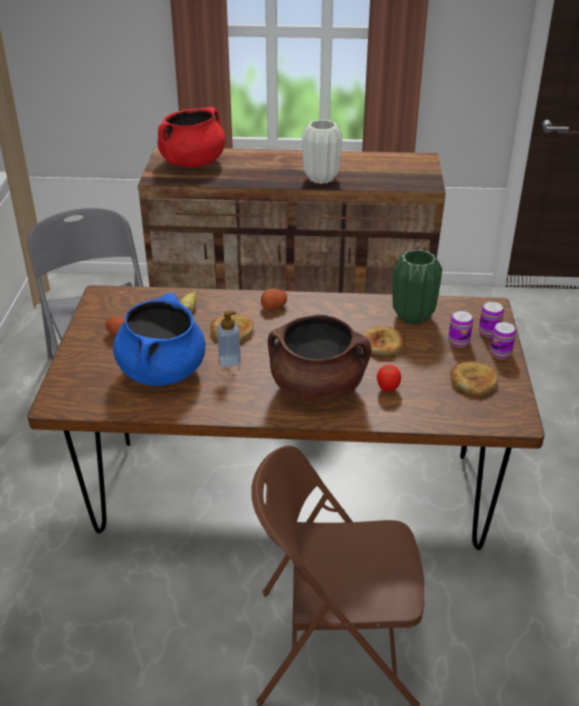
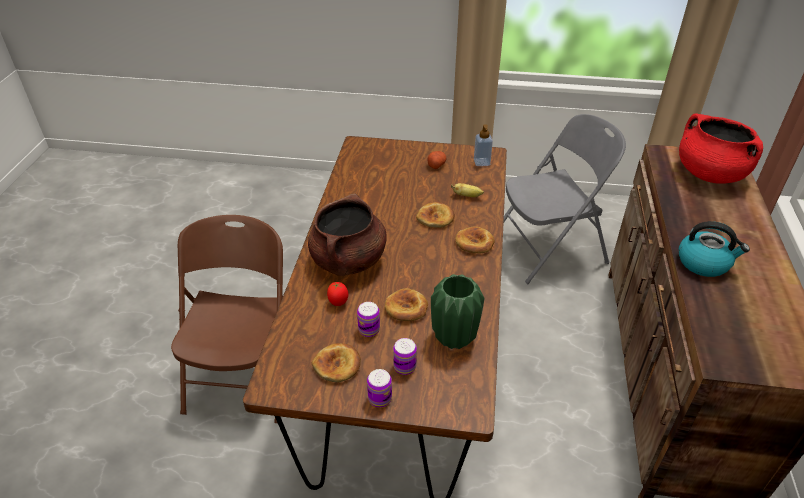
camera: 95 degrees right, 5 degrees up
(162, 371) = (385, 184): blue cooking pot -> none
(229, 361) = (393, 216): soap dispenser -> soap dispenser (481, 162)
(274, 306) = (474, 243): potato -> bread
(320, 178) = (704, 263): white vase -> kettle
(489, 332) = (420, 397): can -> can (369, 329)

